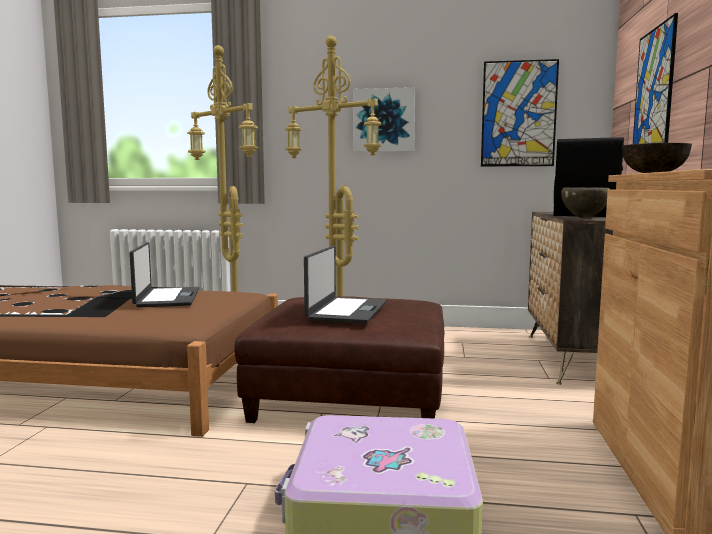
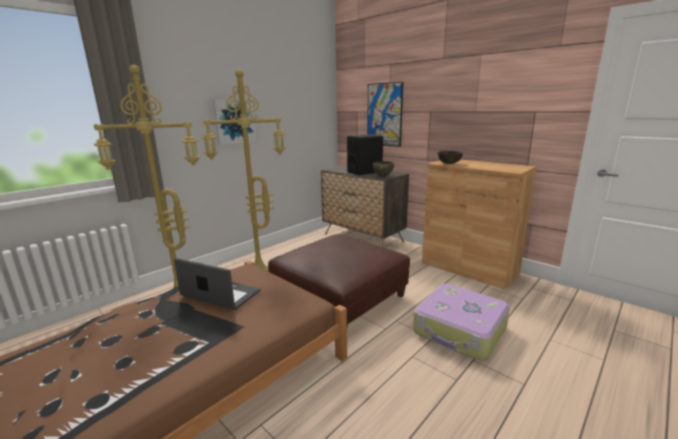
camera: 55 degrees left, 10 degrees up
(346, 311) = (347, 255): laptop -> none
(518, 114) = (302, 115): picture -> none

